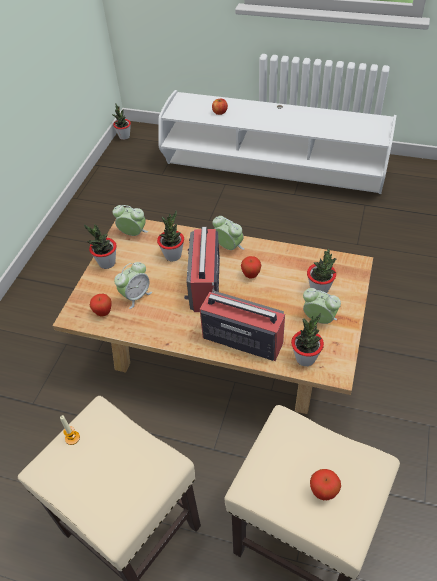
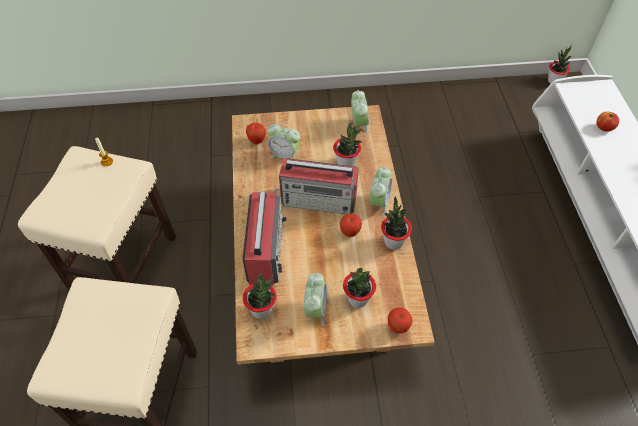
camera: 65 degrees right, 5 degrees up
(107, 263) = (314, 121): potted plant -> potted plant (393, 241)
(205, 285) = (320, 200): radio -> radio turned 150 degrees counterclockwise
(323, 492) = (90, 347): apple -> apple (398, 327)

